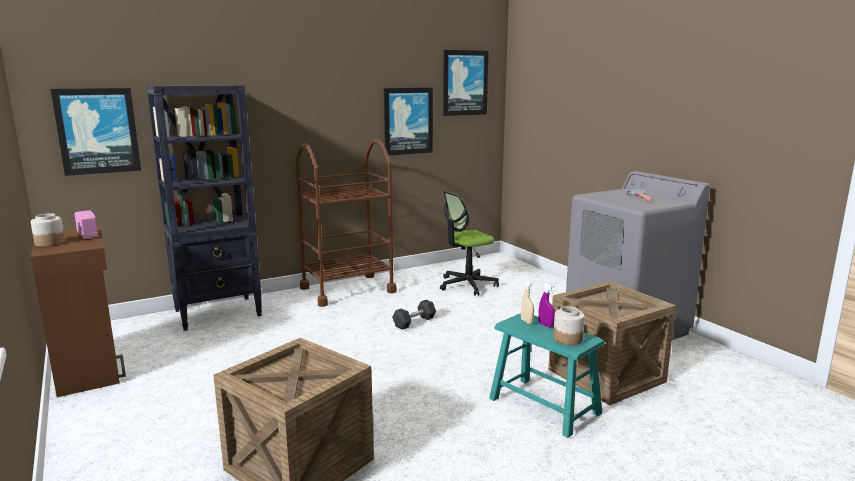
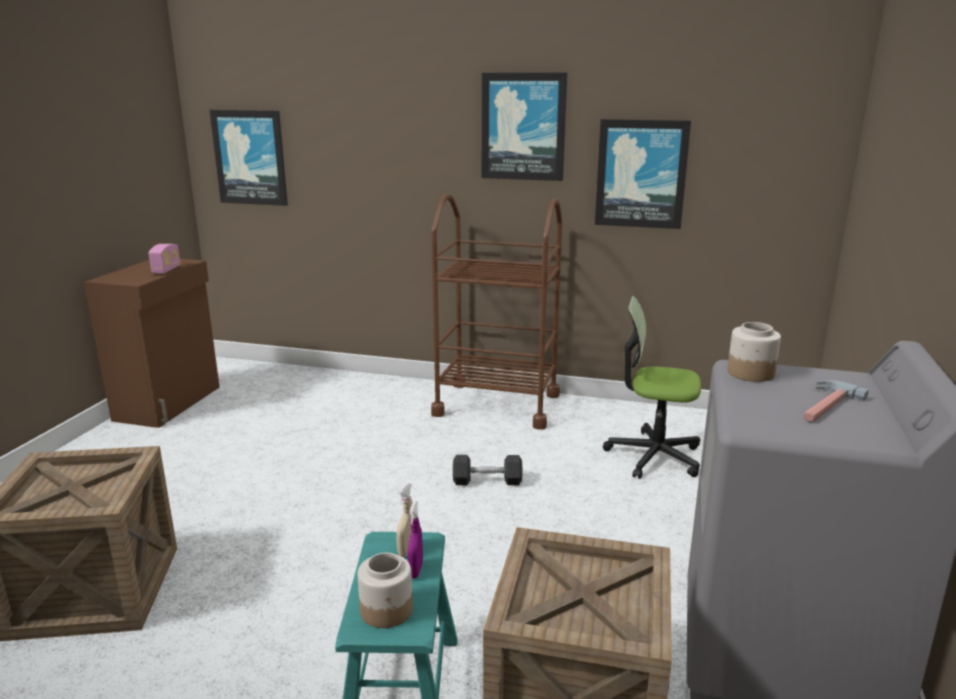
camera: 45 degrees right, 5 degrees up
(49, 243) = (129, 271): jar -> jar (750, 373)
(219, 313) = (339, 385): black bookcase -> none
(464, 83) = (763, 114): picture -> picture (523, 127)

